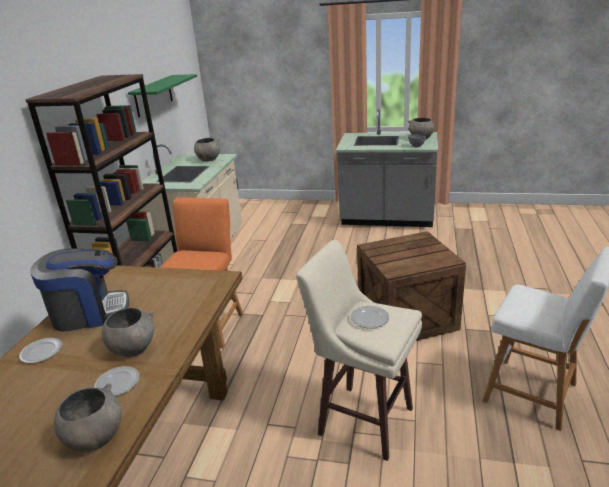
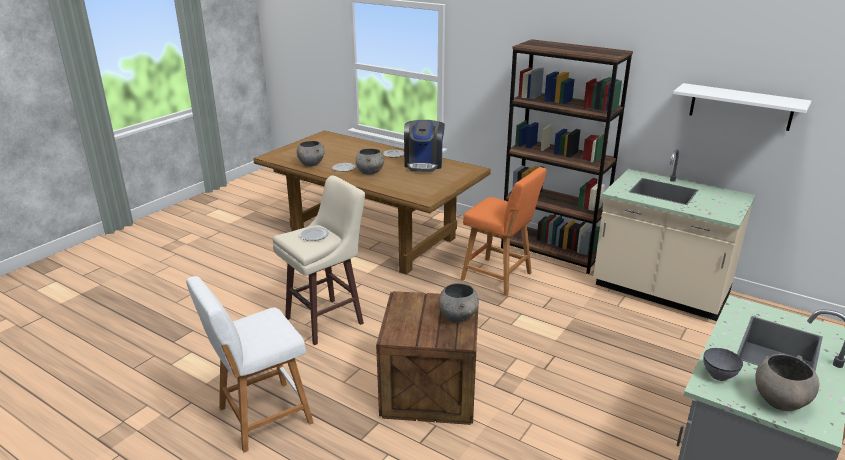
camera: 110 degrees right, 0 degrees up
(153, 95) = (741, 107): green shelf -> white shelf
(208, 159) = (717, 207): grey bowl -> grey bowl (458, 317)

